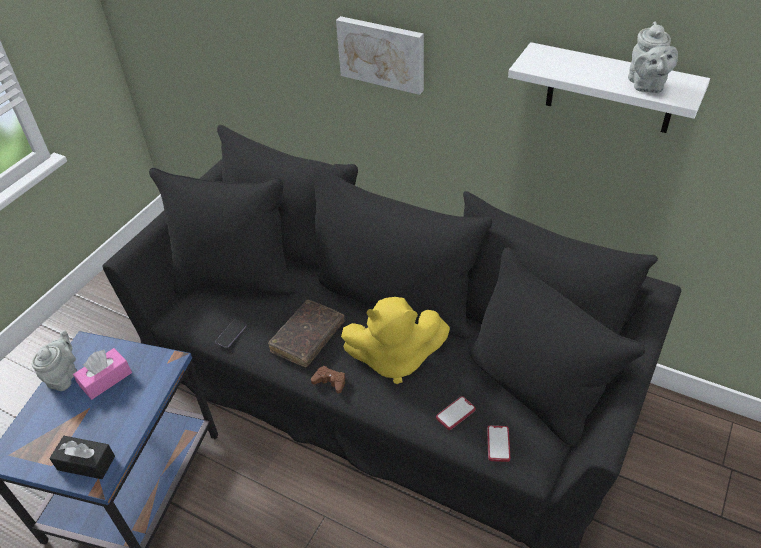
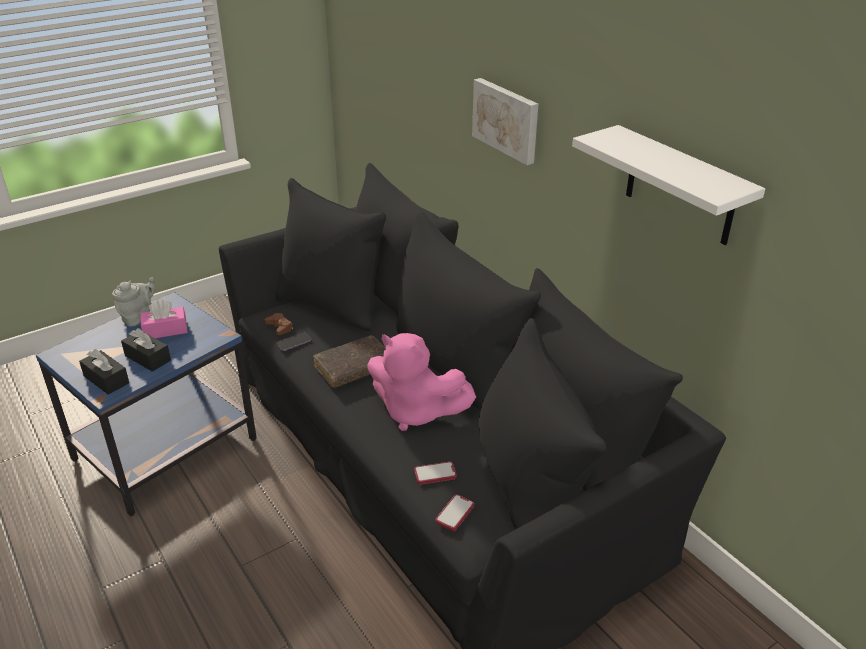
camera: 25 degrees right, 10 degrees down
(112, 419) = (148, 358): none -> black tissue box
(330, 382) = (345, 407): brown game controller -> brown game controller (279, 327)
(395, 359) = (415, 411): yellow plush toy -> pink plush toy
(646, 86) = (689, 178): grey teapot -> none

